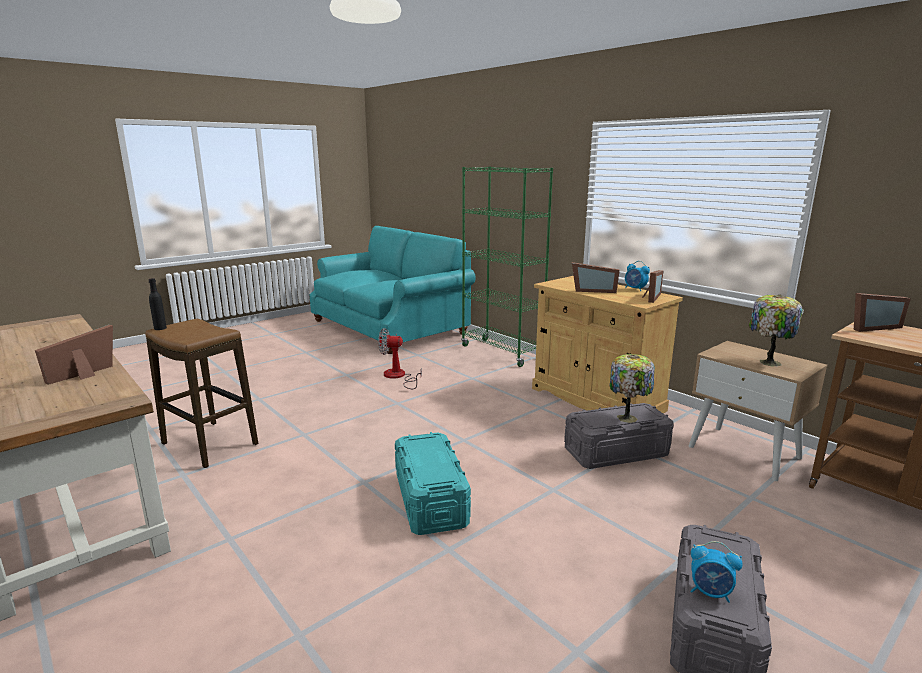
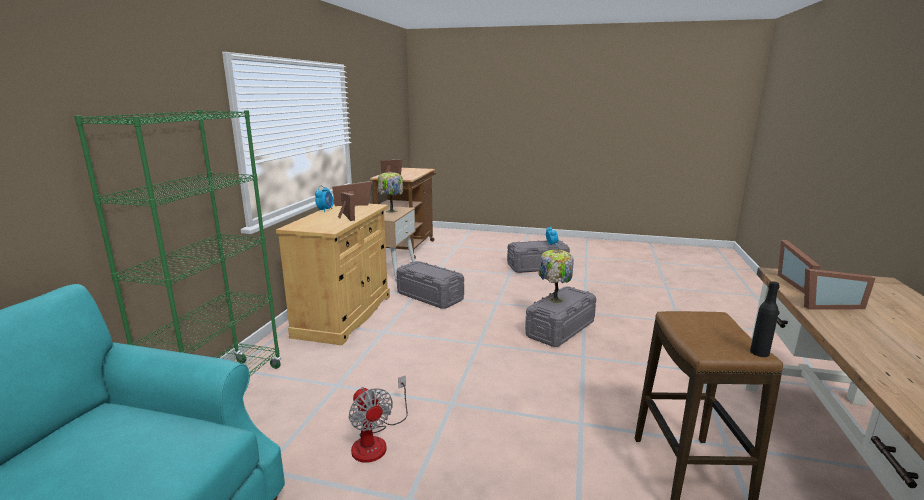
camera: 125 degrees left, 0 degrees up
(104, 391) = (798, 283): none -> picture frame
(430, 500) = (560, 329): turquoise storage box -> grey storage box
(628, 418) = (429, 268): table lamp -> table lamp (554, 299)

